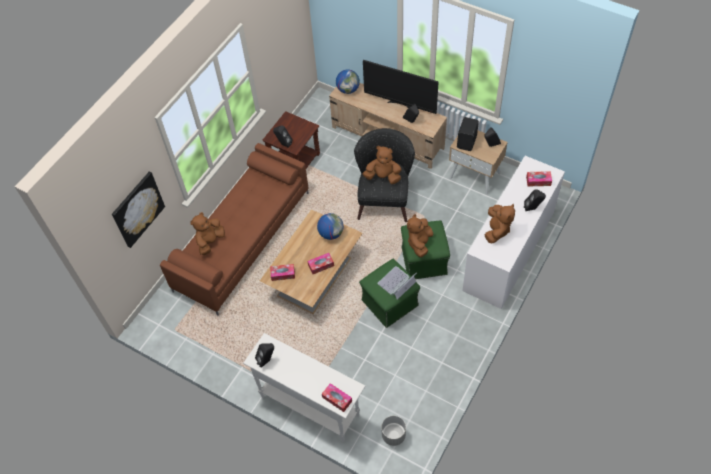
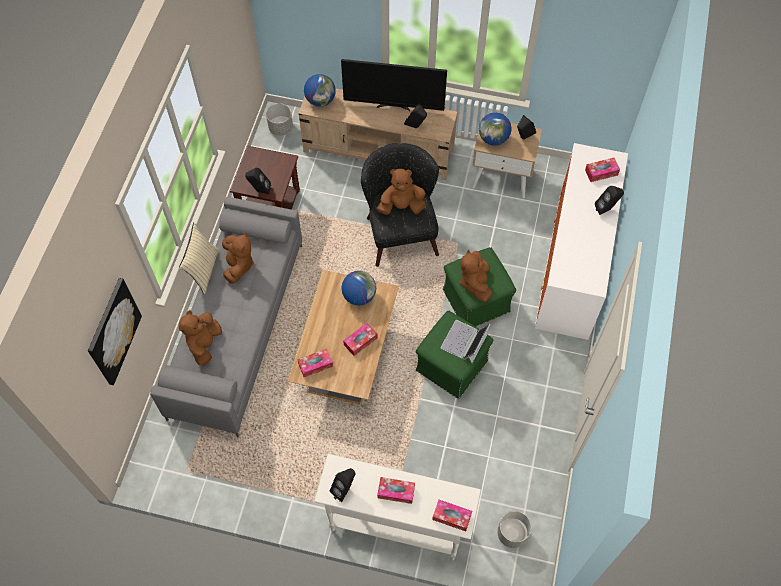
camera: 20 degrees left, 5 degrees up
(227, 191) = (203, 270): none -> beige pillow
(242, 240) = (237, 328): brown sofa -> grey sofa
(303, 371) = (396, 492): none -> tissue box
(321, 107) = (281, 128): none -> grey planter
(467, 142) = (493, 139): black speaker -> globe
(497, 230) = (573, 247): brown plush toy -> brown plush toy (238, 265)

